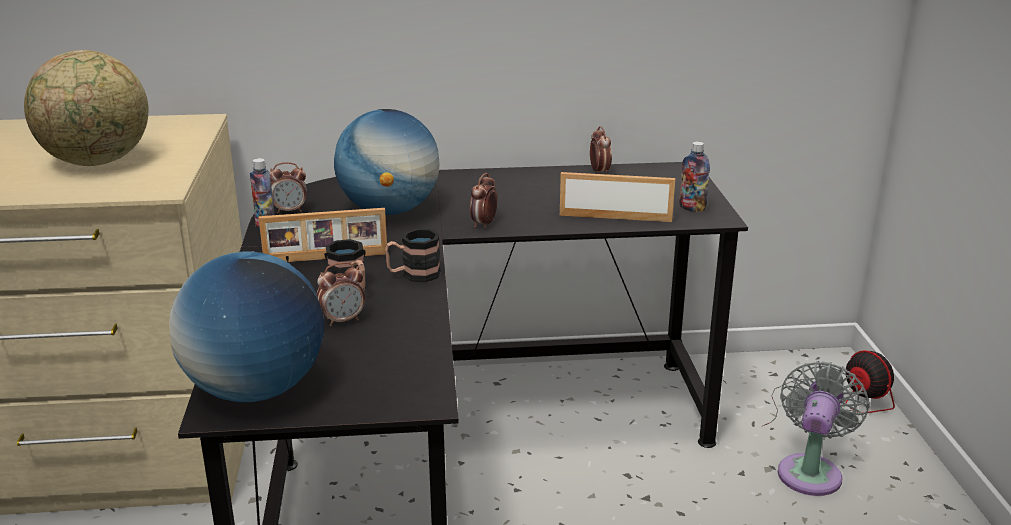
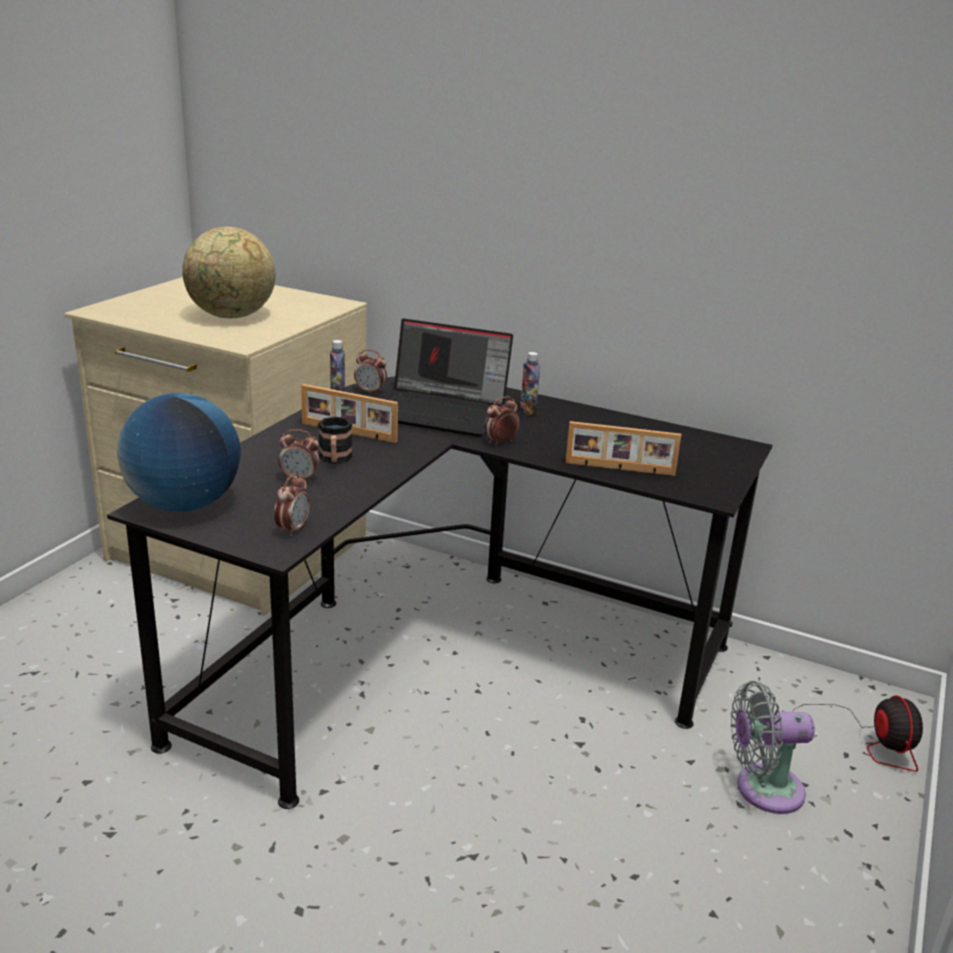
camera: 30 degrees right, 0 degrees up
(389, 211) = (442, 412): globe -> laptop
(413, 275) = (392, 463): mug -> none
(599, 172) = (661, 429): alarm clock -> alarm clock (293, 529)
(615, 217) = (620, 469): picture frame -> picture frame turned 150 degrees clockwise
(692, 208) = (703, 482): bottle -> bottle (528, 411)
(811, 471) = (762, 789): grey fan -> grey fan turned 150 degrees counterclockwise

